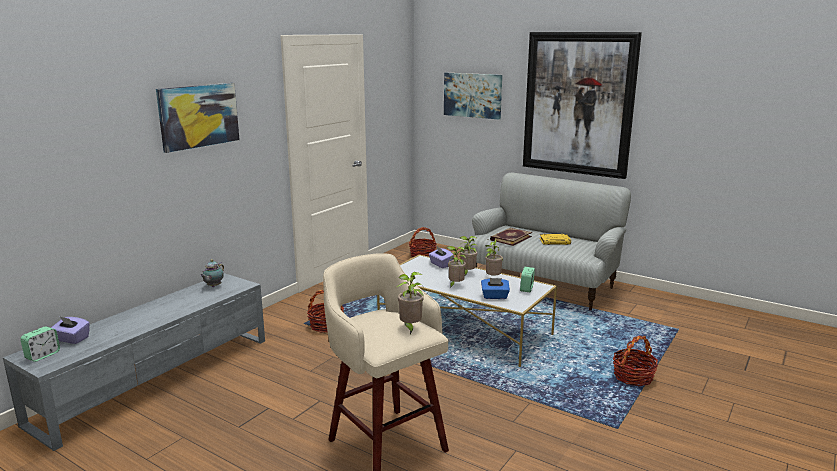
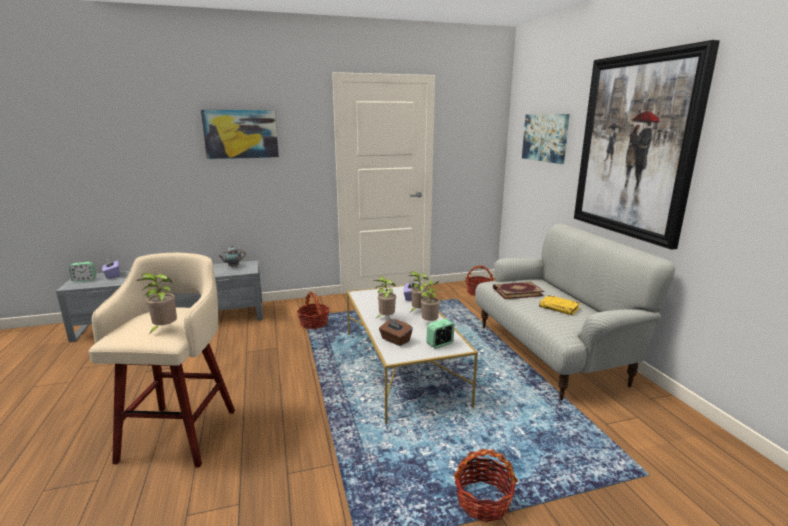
camera: 40 degrees right, 0 degrees up
(494, 296) = (395, 340): blue tissue box -> brown tissue box

